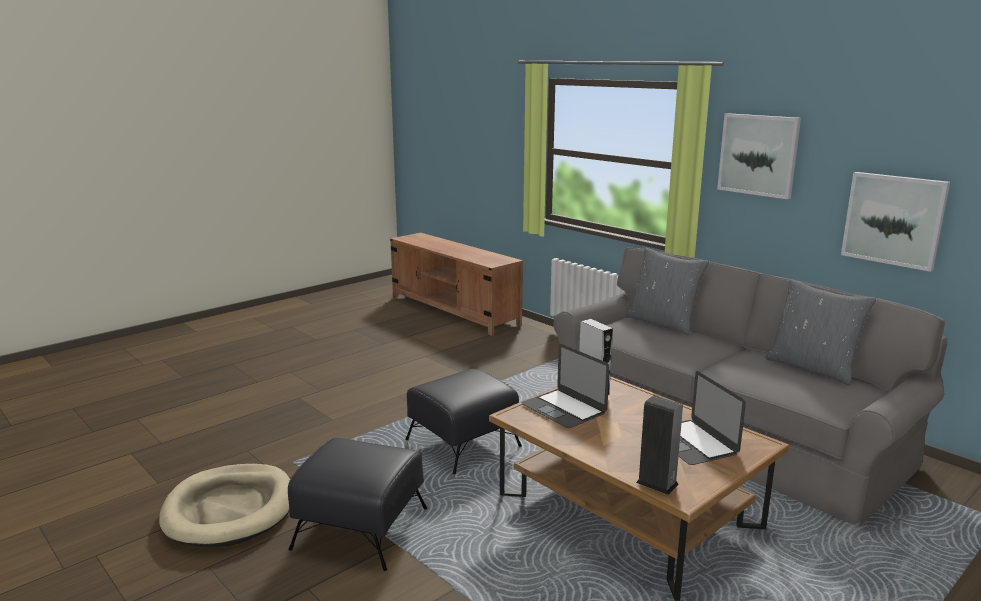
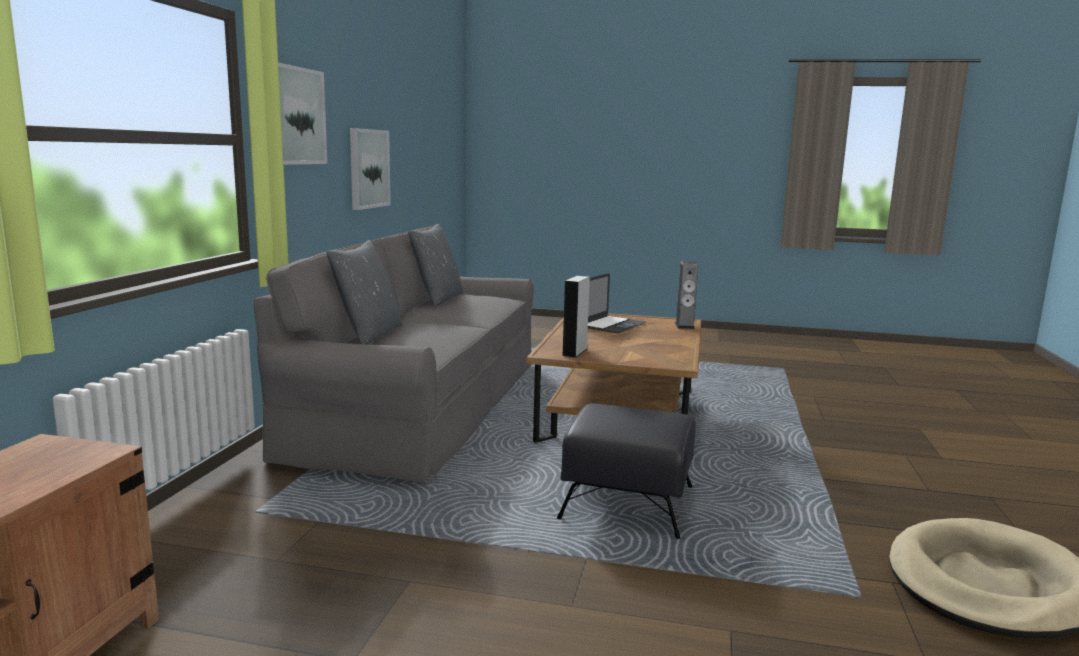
camera: 125 degrees left, 5 degrees down
(360, 528) = (841, 499): black ottoman -> none
(563, 408) = (633, 354): laptop -> none

